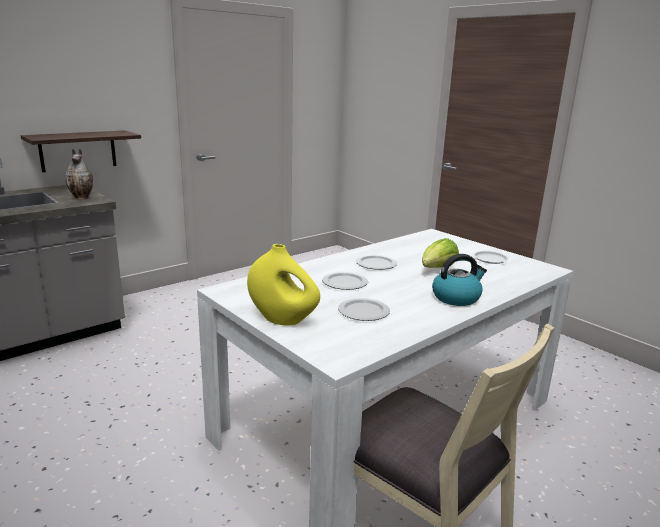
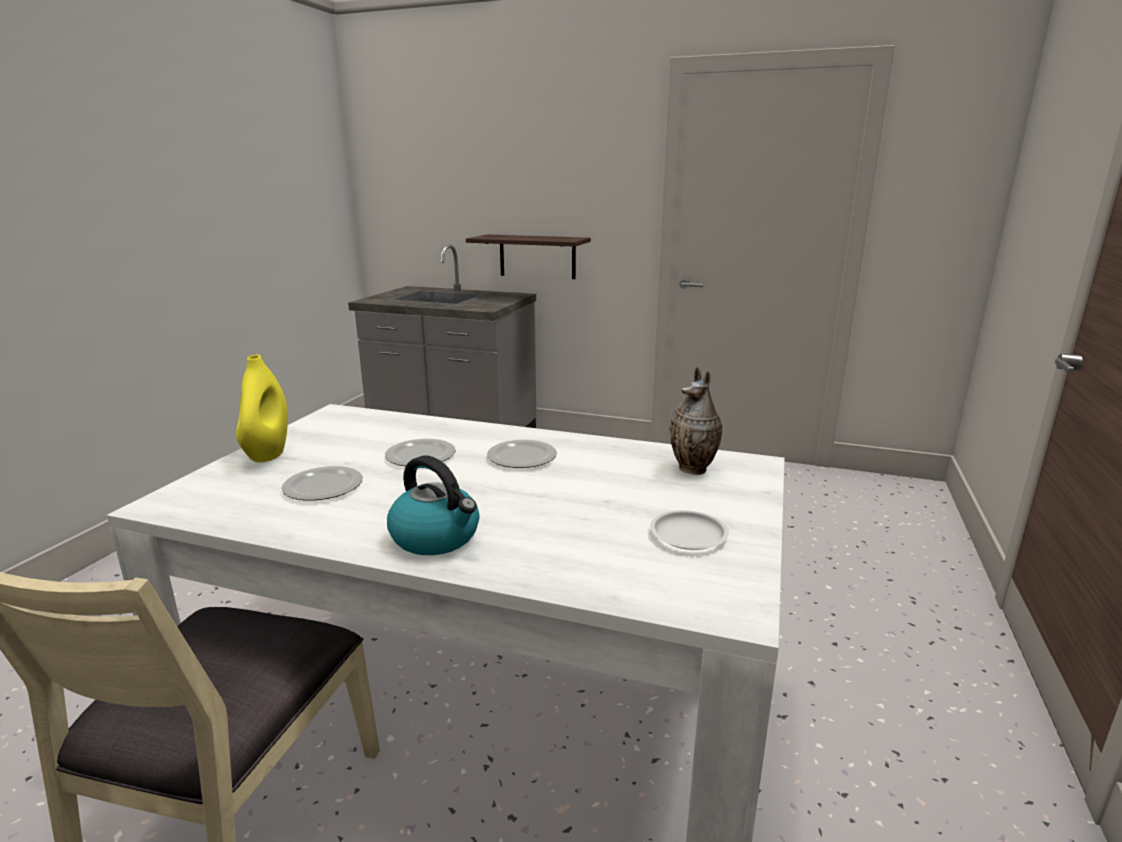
camera: 60 degrees right, 0 degrees up
(82, 197) = (486, 304): vase -> vase (694, 469)
(437, 269) = (557, 500): lettuce -> none

